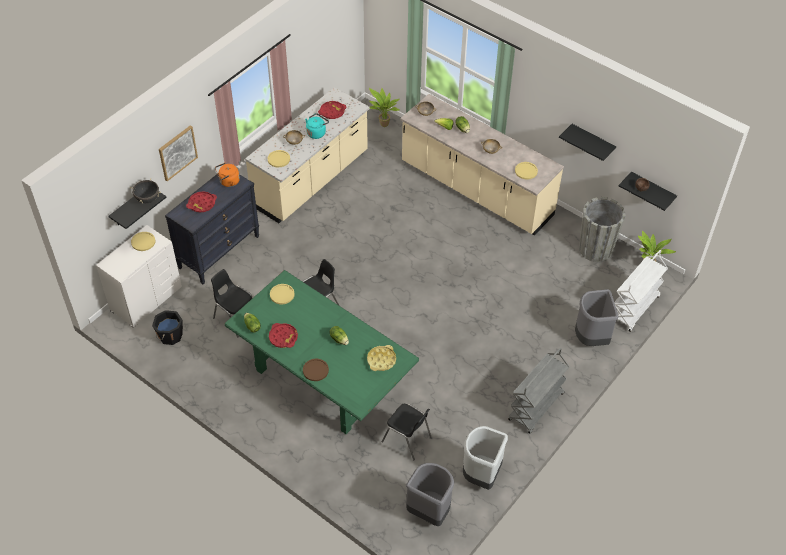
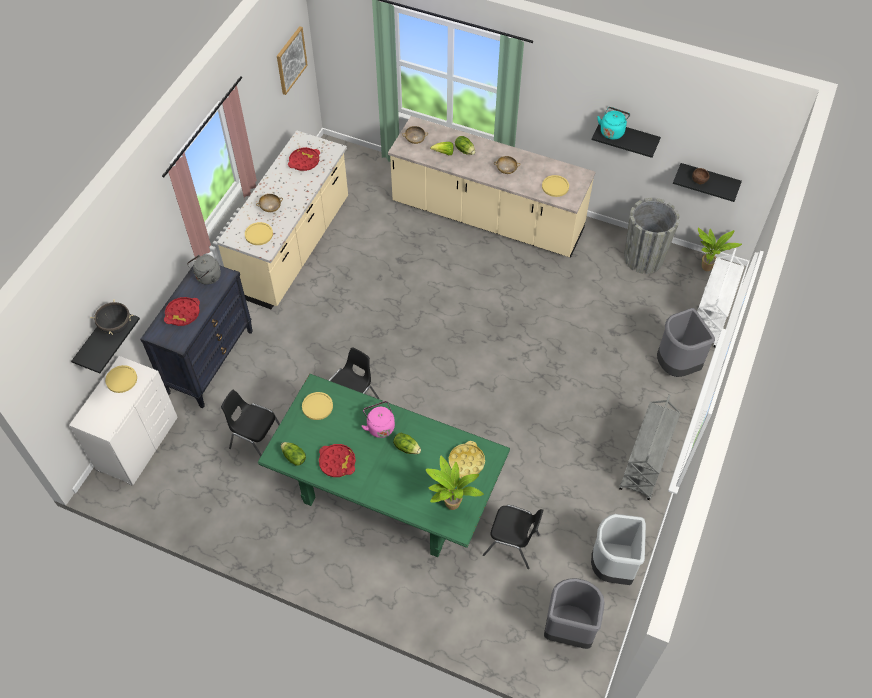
camera: 15 degrees left, 5 degrees up
(170, 336) = (182, 484): black bucket -> none
(177, 152) = (138, 257): picture -> picture (291, 60)
(228, 182) = (207, 277): orange kettle -> grey kettle
(315, 370) = (391, 495): brown plate -> none
(317, 132) = (294, 191): turquoise kettle -> turquoise kettle (612, 131)
(324, 319) = (379, 426): none -> pink kettle
(383, 125) = (355, 163): potted plant -> potted plant (451, 506)

